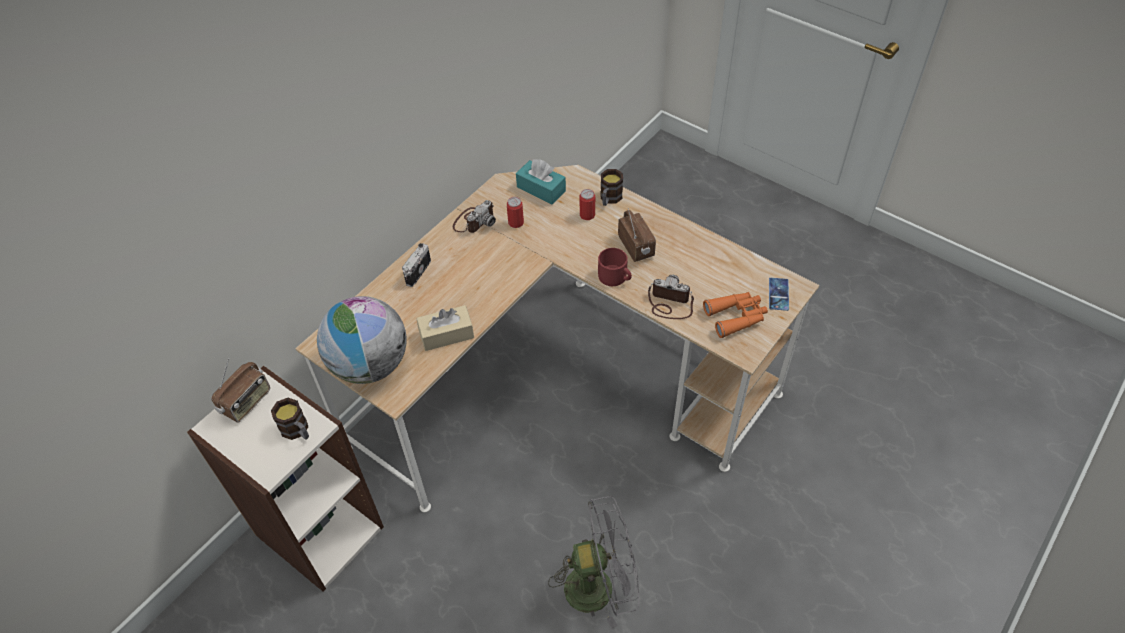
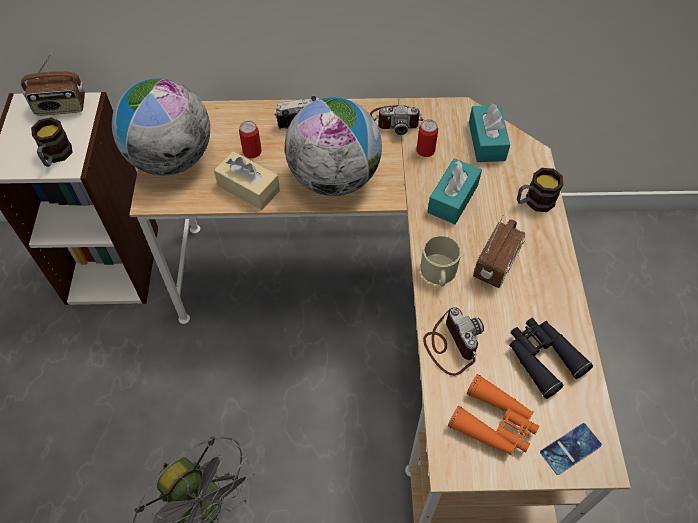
camera: 50 degrees right, 5 degrees up
(488, 283) = (334, 178): none -> globe
(567, 234) = (453, 198): none -> turquoise tissue box
(587, 215) = (493, 198): can -> can (252, 151)
(615, 277) = (438, 273): red mug -> beige mug
(715, 268) = (542, 358): none -> black binoculars

